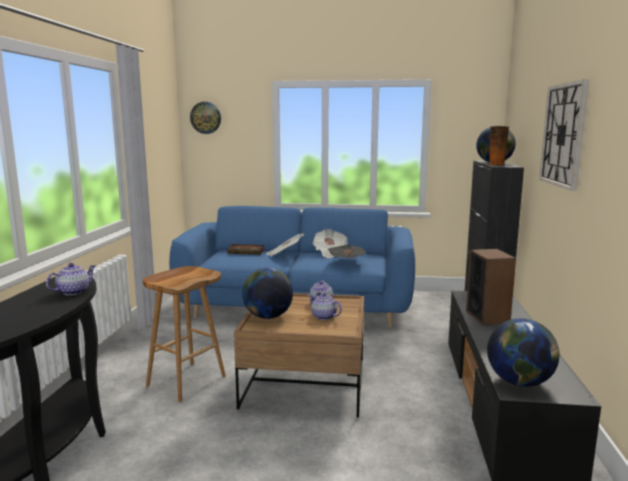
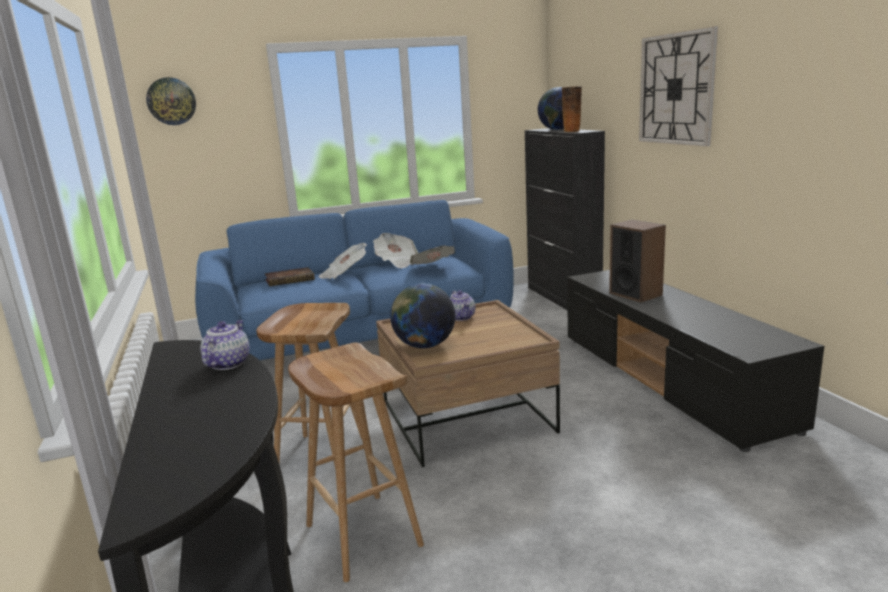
camera: 25 degrees left, 5 degrees up
(153, 440) = (361, 534): none -> brown stool
(323, 317) = (486, 331): teapot -> none
(520, 382) = (742, 344): globe -> none

